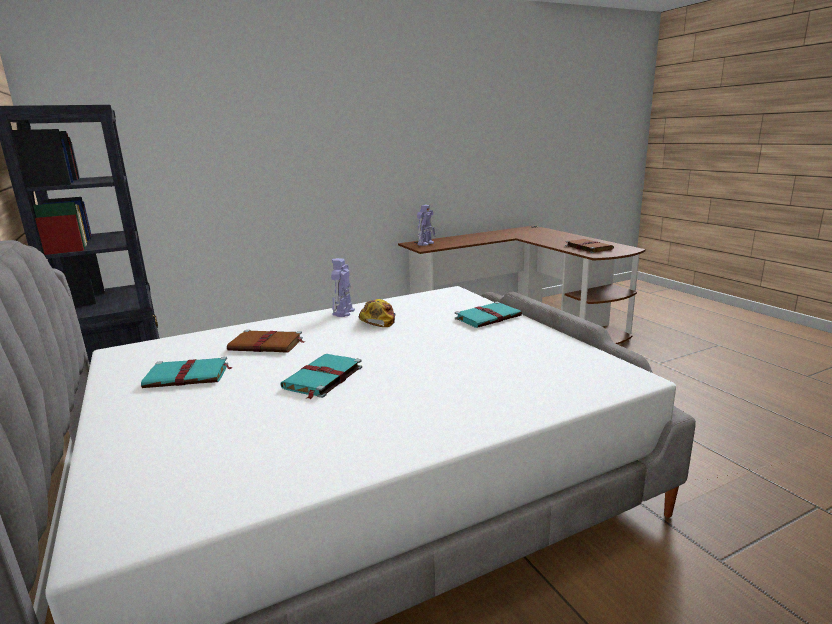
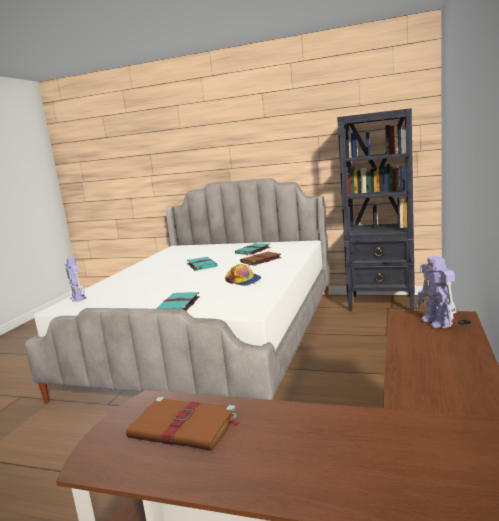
camera: 135 degrees right, 5 degrees down
(343, 313) = (275, 276): toy robot -> toy robot (78, 298)

